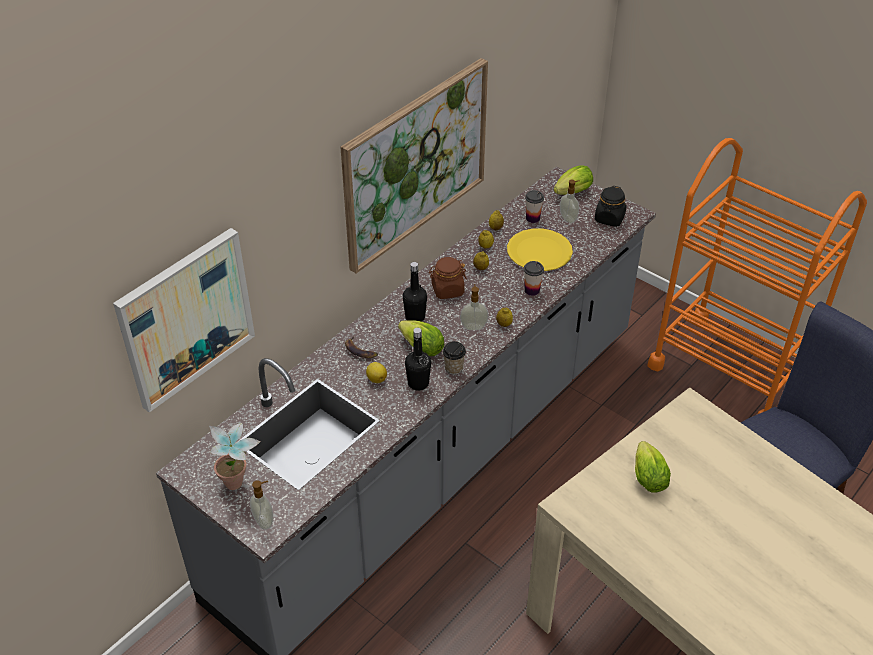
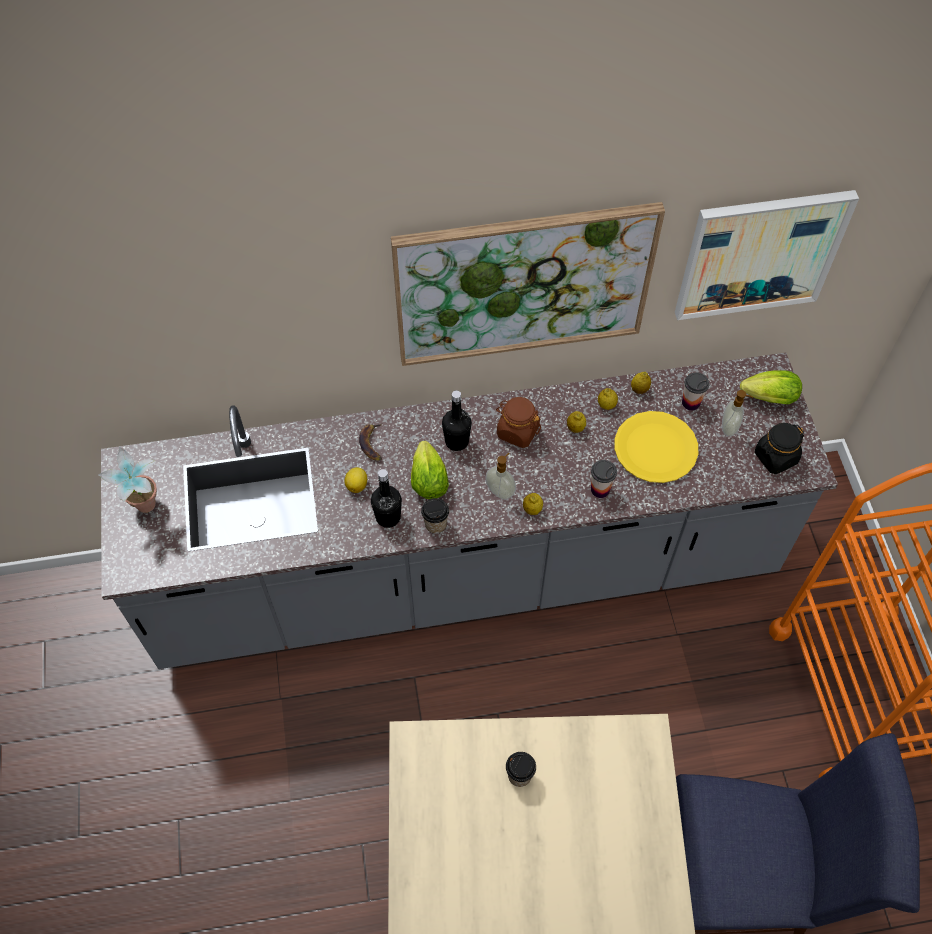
camera: 40 degrees right, 15 degrees up
(186, 318) = (144, 333): picture -> picture (760, 254)
(264, 521) = (135, 561): soap dispenser -> none
(647, 475) = (519, 775): lettuce -> cup

